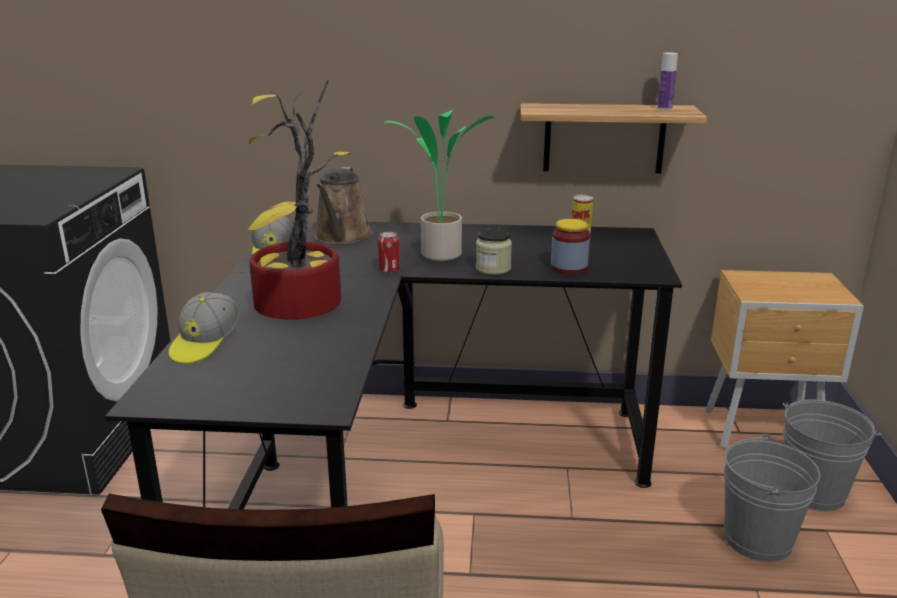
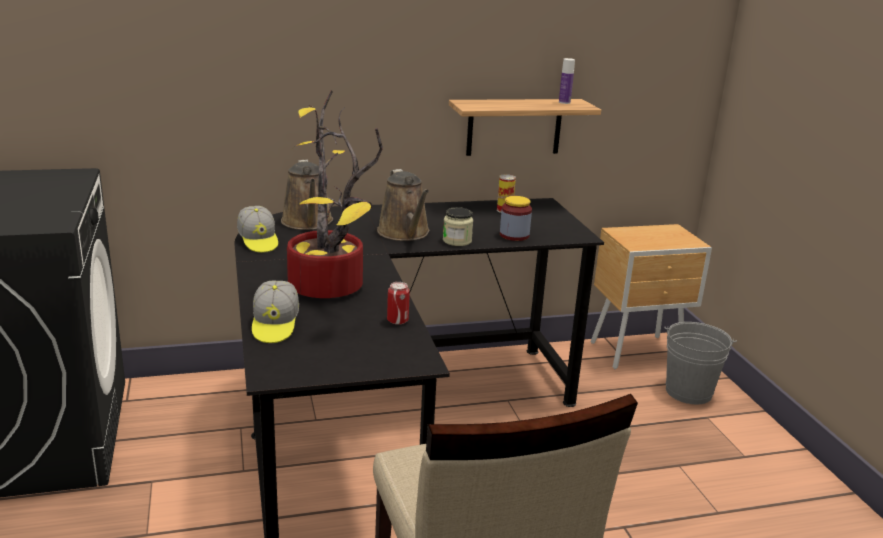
camera: 20 degrees left, 0 degrees up
(389, 270) = (374, 249): can -> can (397, 321)
(439, 256) = (405, 233): potted plant -> brown watering can
(757, 539) = (665, 431): grey bucket -> none

